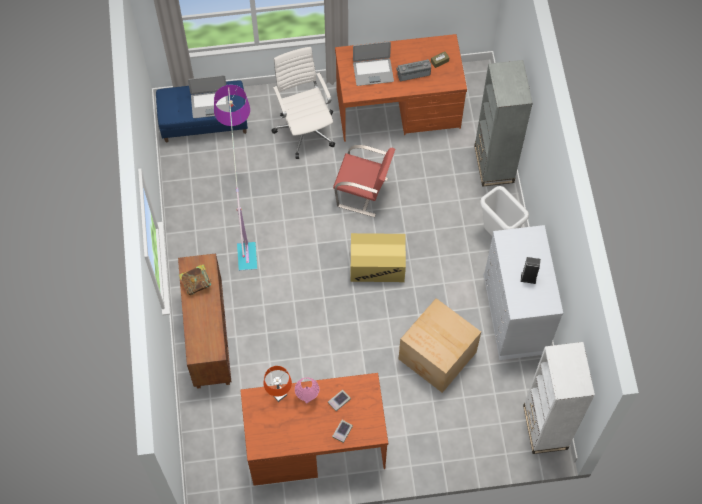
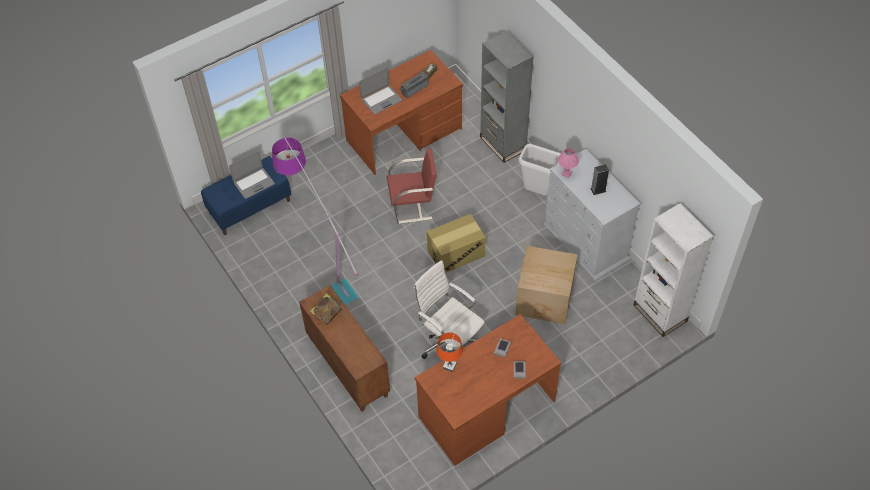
camera: 25 degrees left, 10 degrees down
(305, 128) = (337, 178): white office chair -> white office chair (450, 341)
(307, 396) = (474, 357): pink table lamp -> pink table lamp (566, 173)

